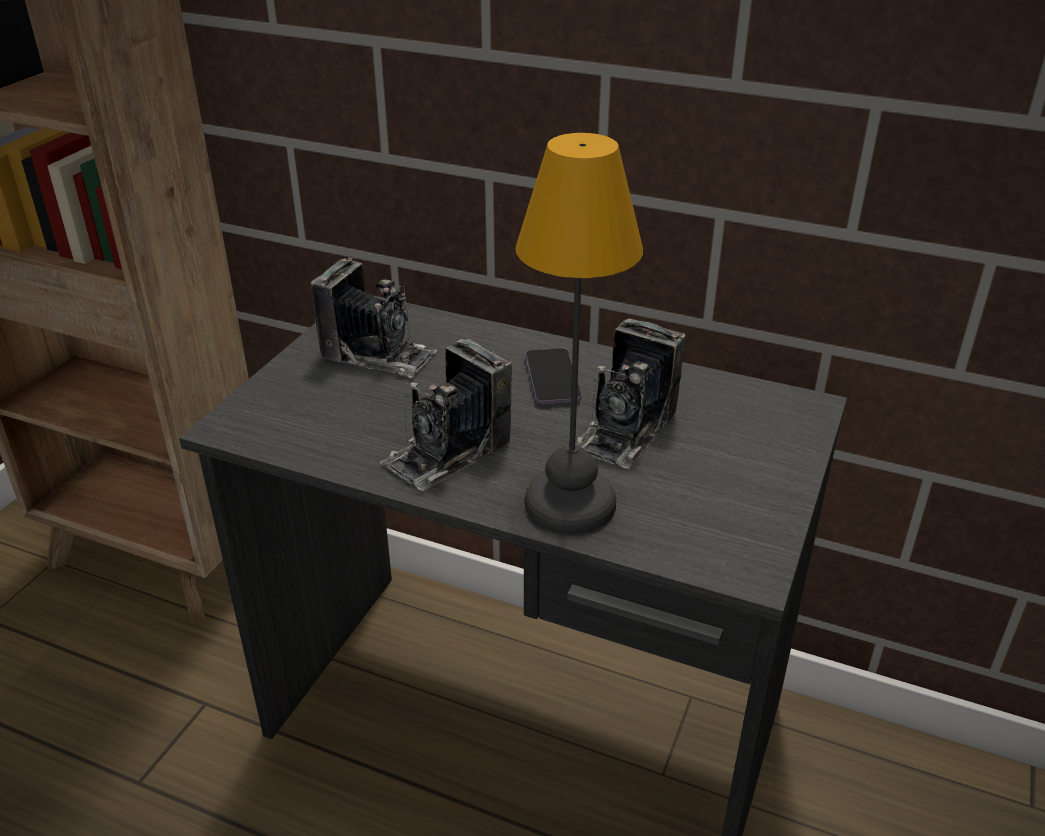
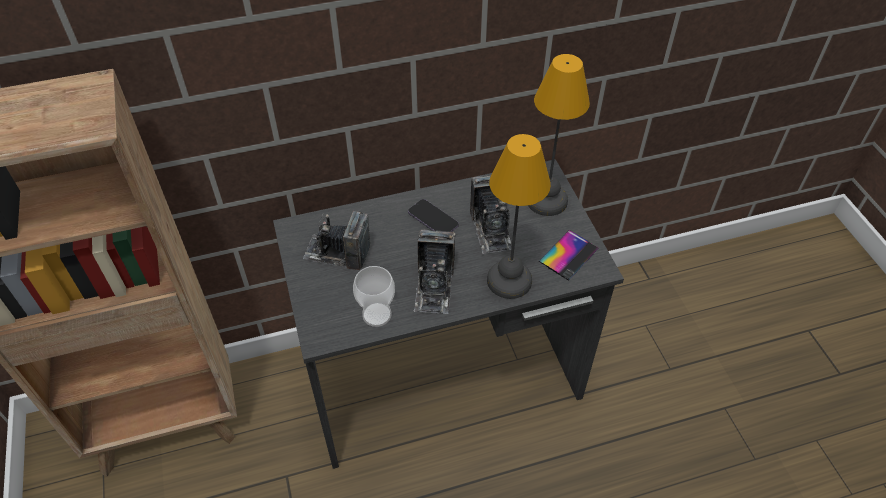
camera: 40 degrees left, 15 degrees up
(330, 441) = (377, 314): none -> cup
(378, 354) = (337, 252): camera -> camera turned 150 degrees counterclockwise
(715, 524) = (568, 255): none -> phone
(768, 439) = (548, 200): none -> table lamp

